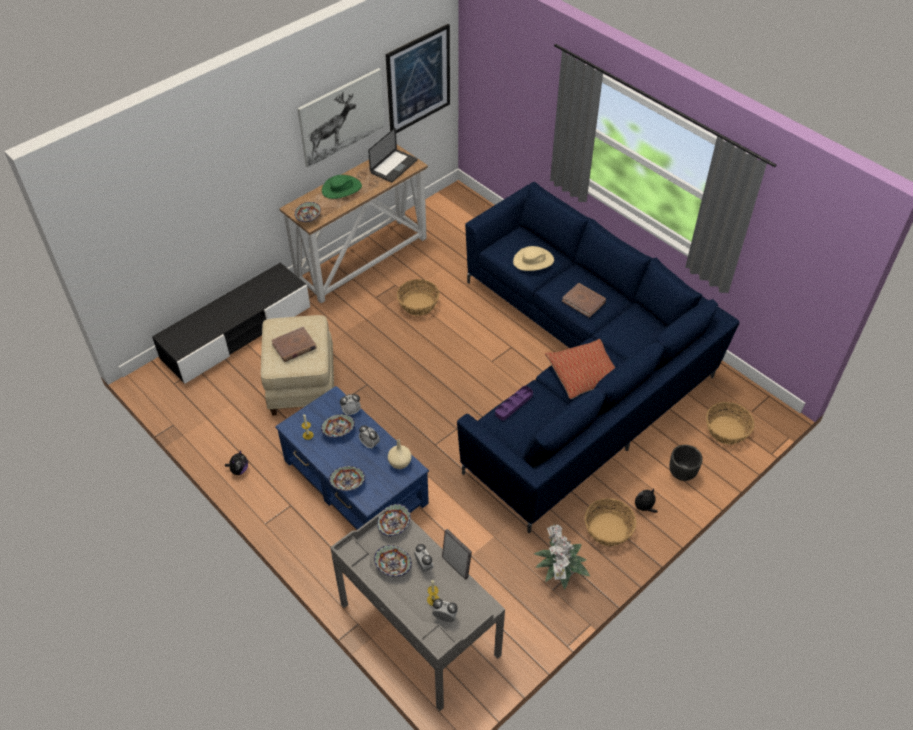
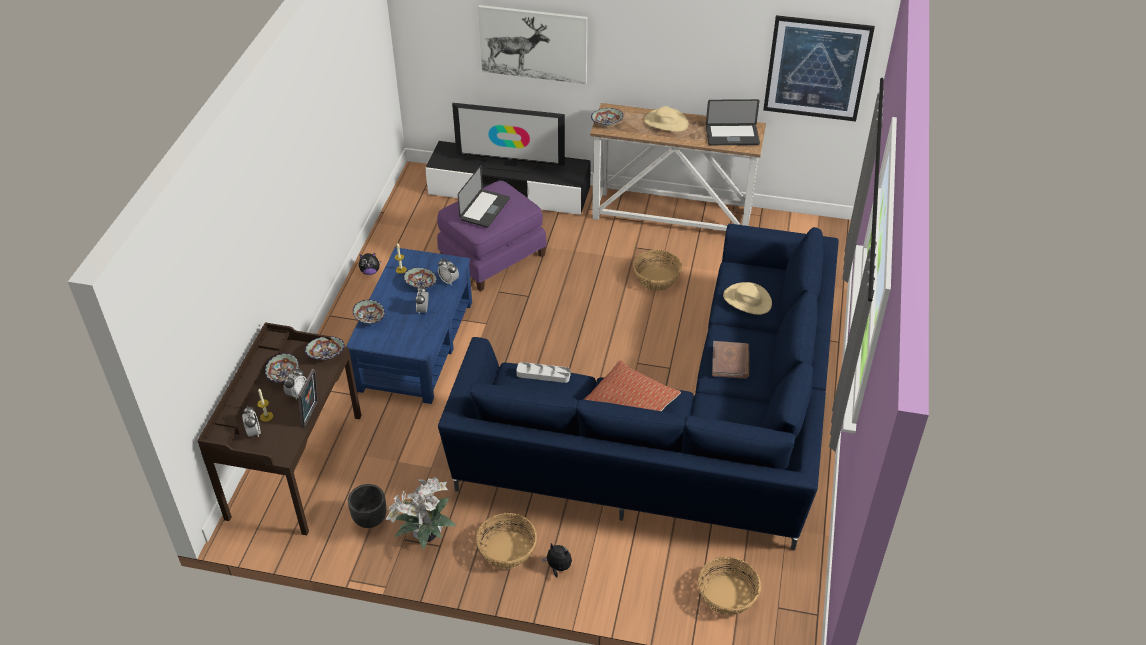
camera: 55 degrees right, 5 degrees down
(234, 309) = (511, 164): none -> television
(294, 346) = (485, 209): brown book -> laptop
(301, 382) = (492, 256): beige ottoman -> purple ottoman
(342, 117) = (702, 53): picture -> picture (533, 44)
(342, 189) = (665, 122): green hat -> beige hat
(399, 463) = (418, 338): beige vase -> none
(418, 630) = (294, 465): grey desk -> brown desk
(514, 404) = (543, 374): purple tray -> grey tray
(682, 474) = (630, 580): black planter -> black planter (370, 520)

